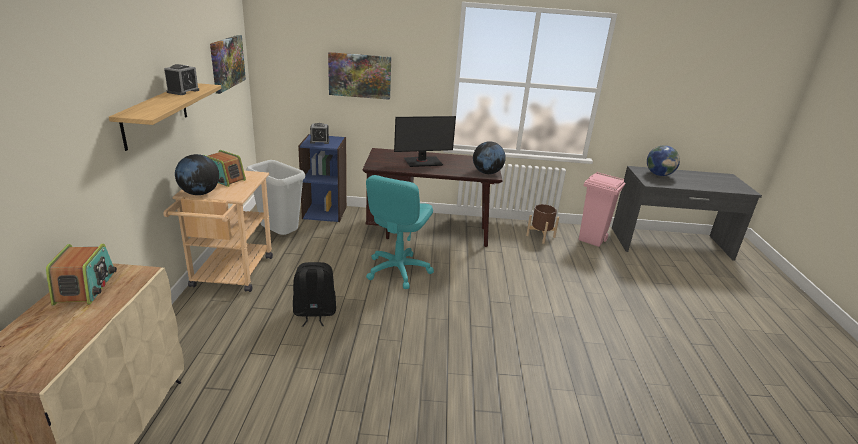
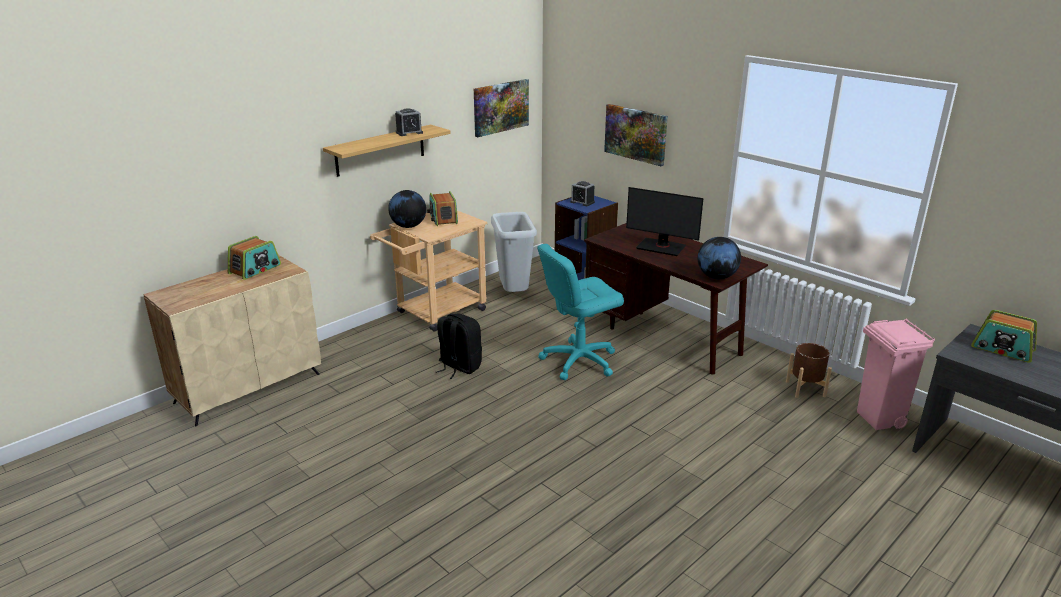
camera: 45 degrees right, 0 degrees up
(659, 174) = (1002, 349): globe -> radio

